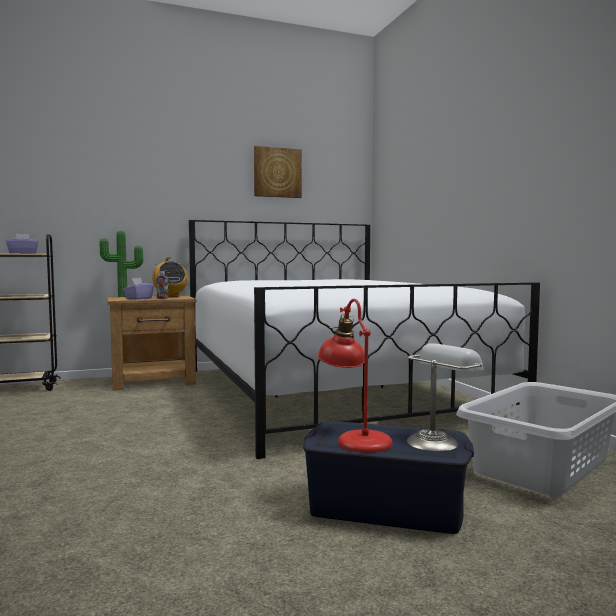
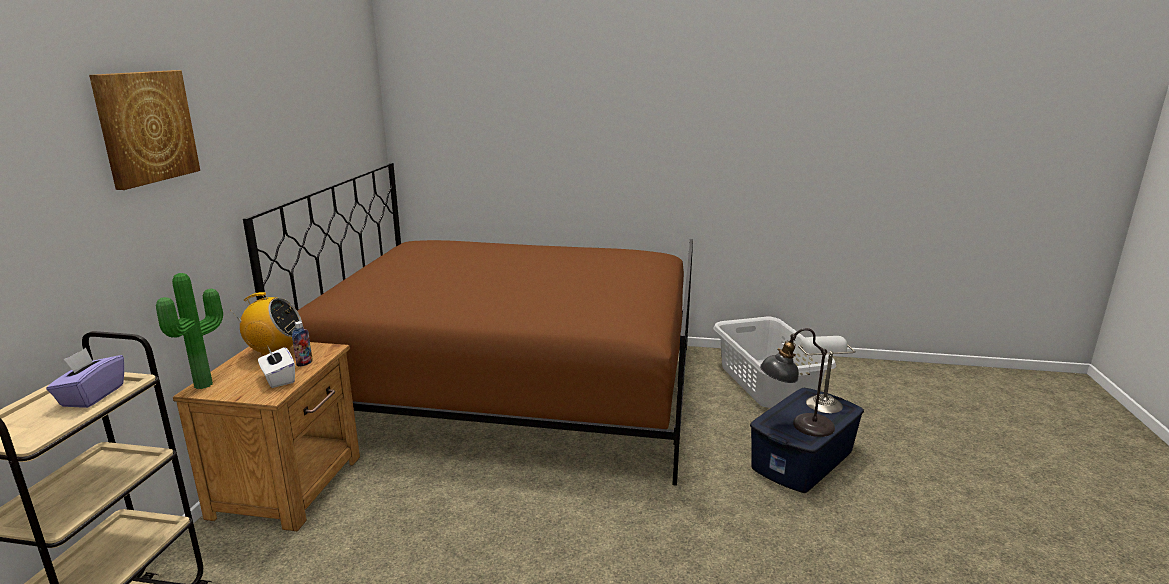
camera: 60 degrees left, 15 degrees up
(139, 298) = (278, 379): purple tissue box -> white tissue box
(277, 172) = (312, 112): picture -> picture (145, 127)
(330, 392) = (511, 389): white bed -> brown bed
(352, 436) = (795, 425): red table lamp -> grey table lamp

